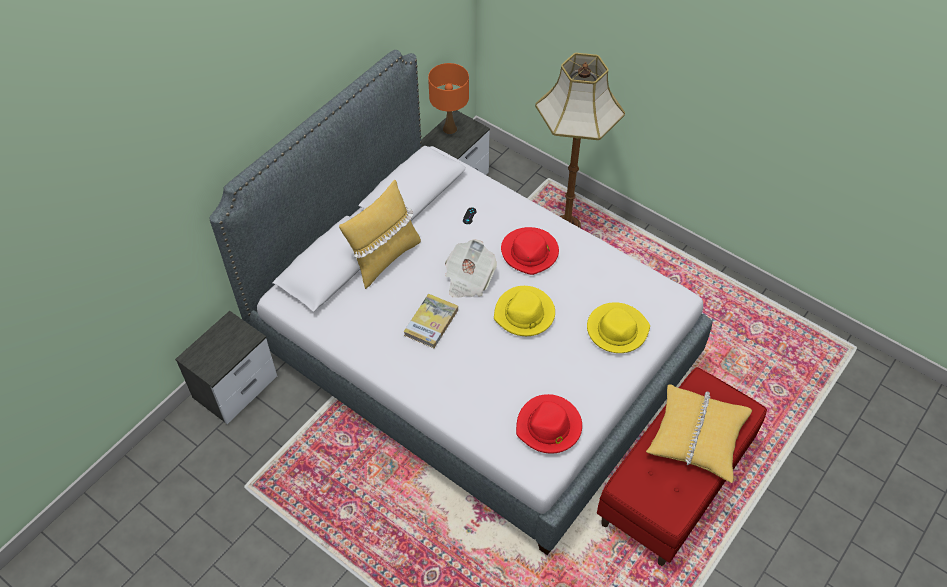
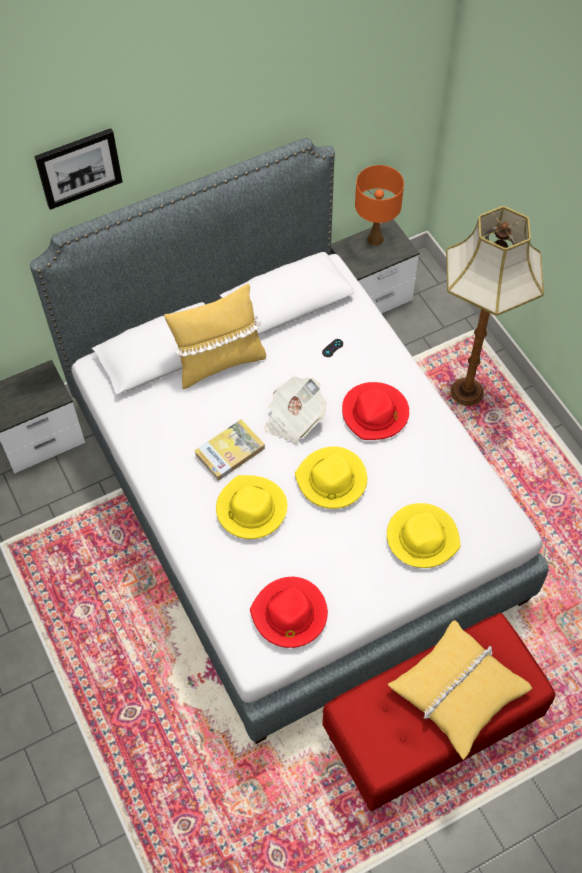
camera: 25 degrees right, 5 degrees up
(233, 119) = (78, 167): none -> picture
(473, 359) = (251, 509): none -> yellow hat

